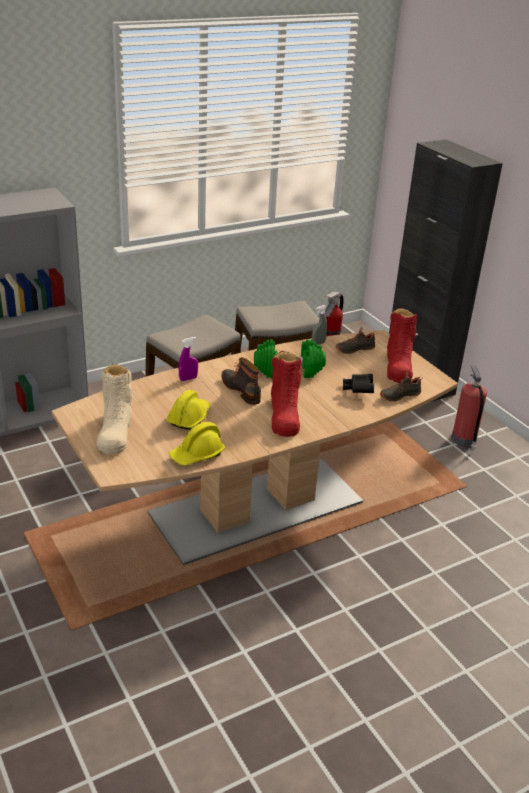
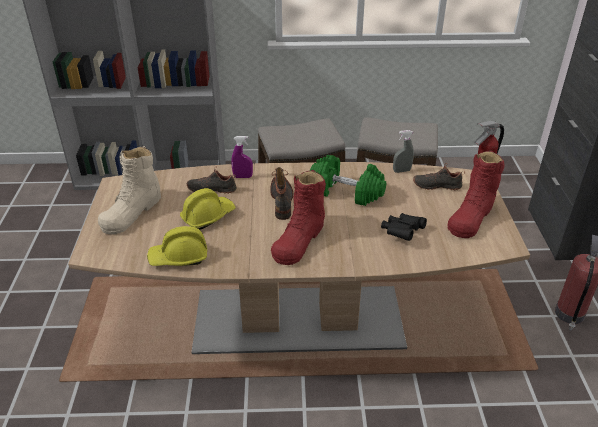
camera: 30 degrees right, 5 degrees up
(399, 395) = (445, 251): black shoe -> black shoe (212, 189)

